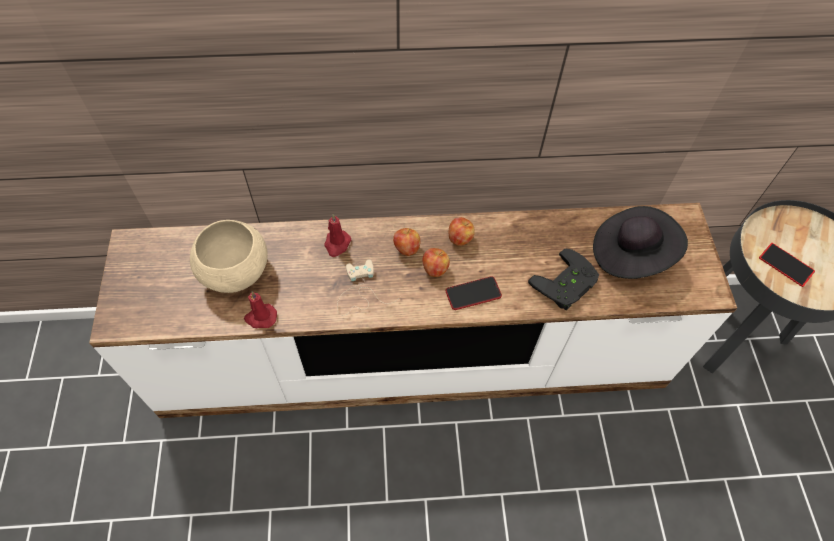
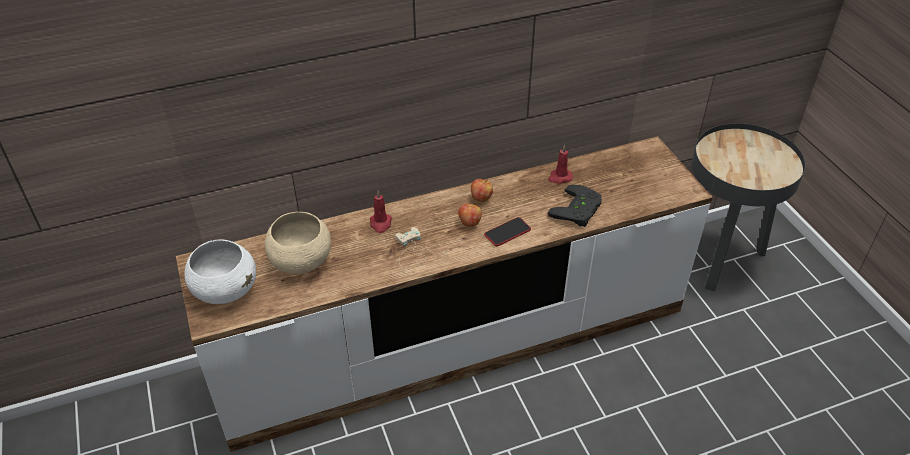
camera: 15 degrees left, 15 degrees down
(145, 288) = (225, 290): none -> white bowl
(260, 317) = (337, 287): red candle -> red candle (559, 177)
(406, 248) = (440, 214): apple -> none
(631, 254) = (619, 180): black hat -> none
(786, 264) = (738, 167): phone -> none

